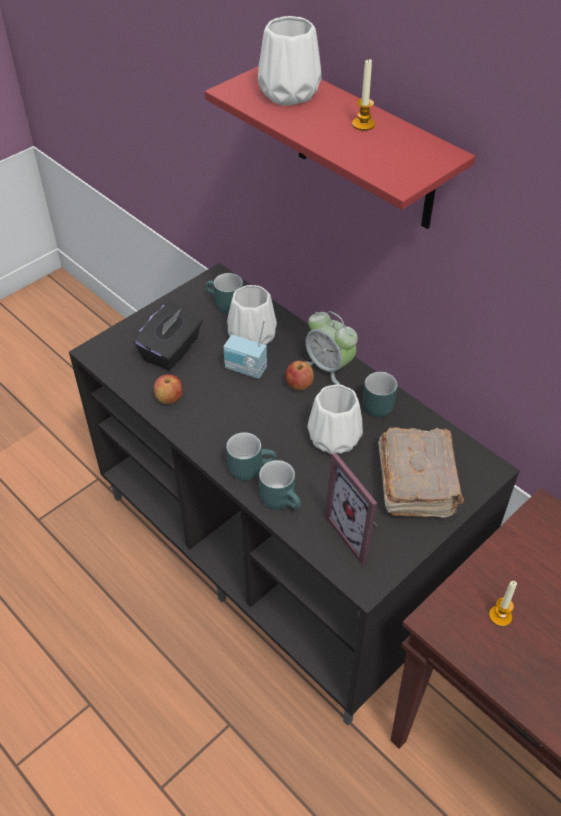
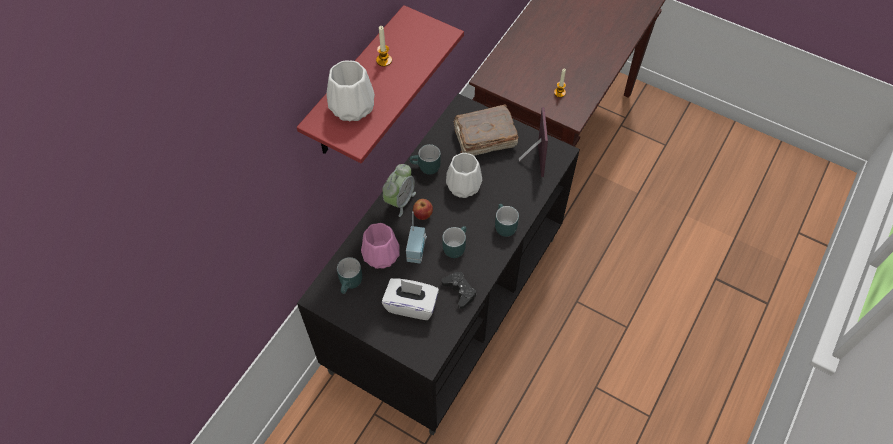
camera: 105 degrees left, 10 degrees up
(169, 398) = (460, 291): apple -> black game controller
(171, 351) = (411, 305): black tissue box -> white tissue box
(253, 335) = (380, 254): white vase -> pink vase
(283, 499) = (521, 202): turquoise mug -> turquoise mug (454, 246)
(359, 532) = (530, 161): picture frame -> picture frame turned 45 degrees counterclockwise

